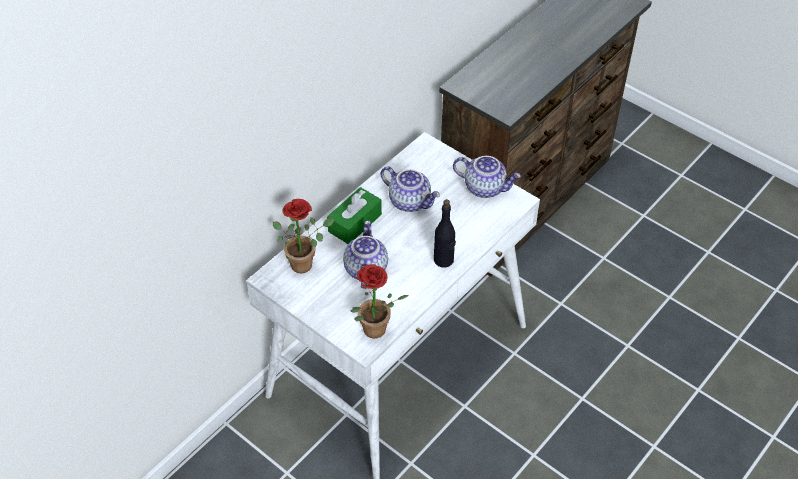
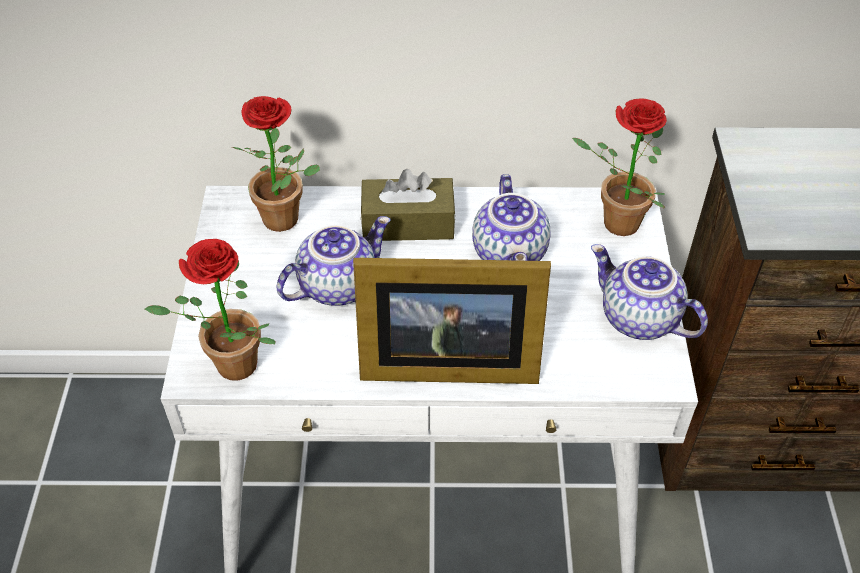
camera: 50 degrees right, 0 degrees up
(355, 223) = (408, 223): green tissue box -> brown tissue box
(429, 159) = (613, 224): none -> potted plant
(444, 260) = (443, 360): black bottle -> picture frame
(485, 187) = (637, 319): teapot -> teapot turned 150 degrees clockwise

